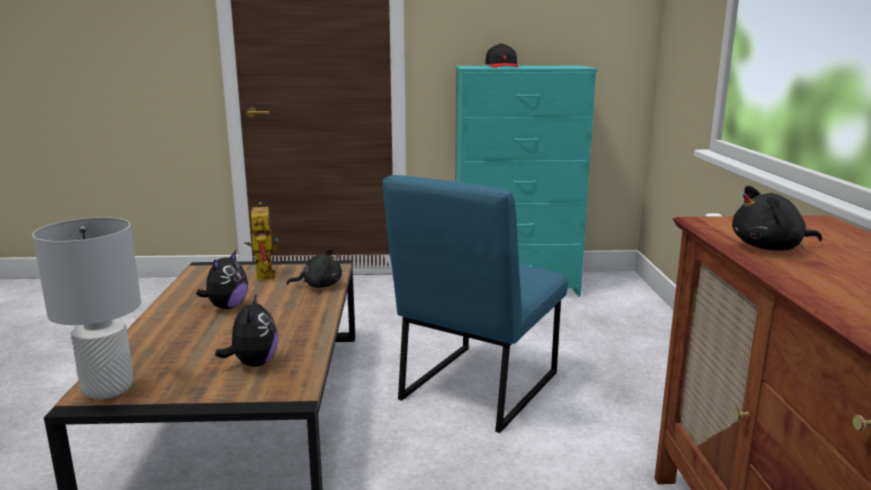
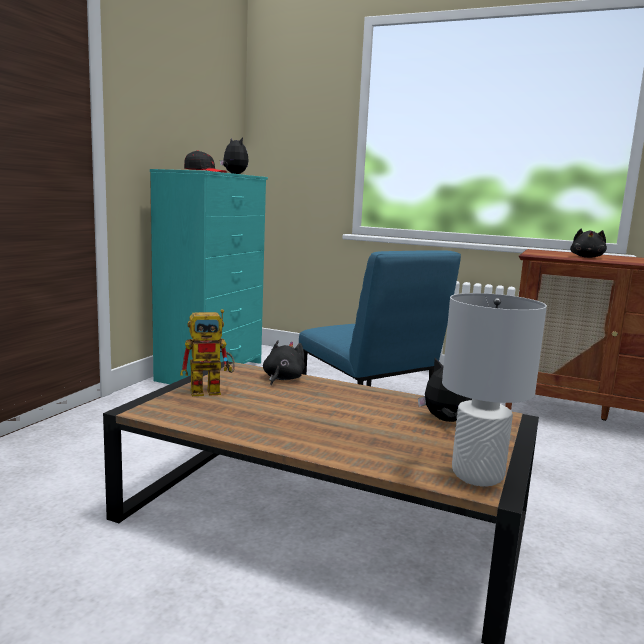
camera: 65 degrees left, 5 degrees down
(227, 307) = (295, 414): plush toy -> plush toy (234, 174)
(263, 273) = (212, 390): toy robot -> toy robot turned 150 degrees clockwise

